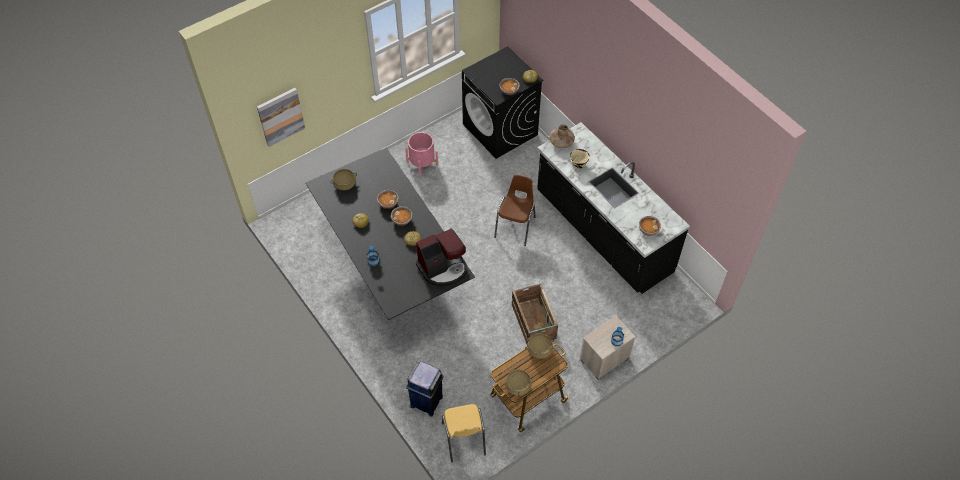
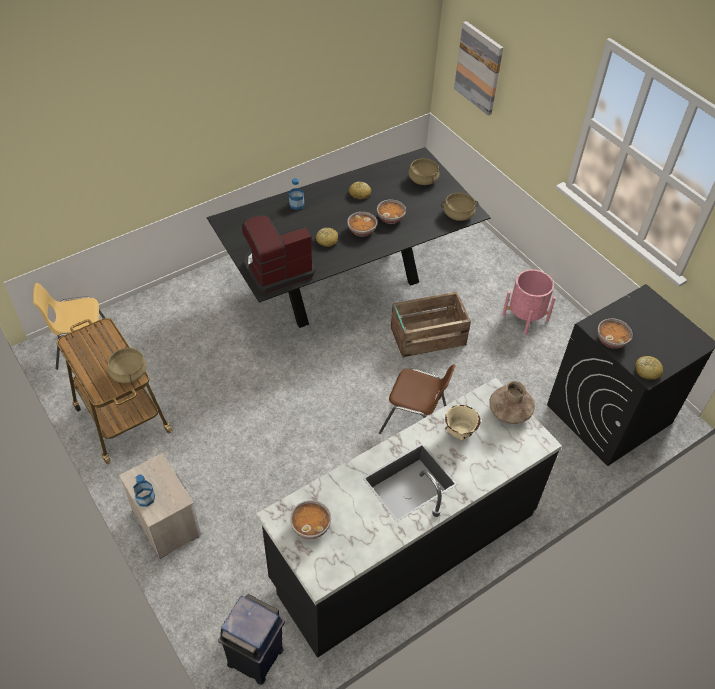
camera: 90 degrees right, 5 degrees down
(427, 401) = (146, 315): blue trash can -> blue trash can (256, 657)
(443, 268) = (277, 269): coffee machine -> coffee machine turned 90 degrees clockwise
(517, 386) = (79, 344): beige cooking pot -> beige cooking pot (458, 214)
(533, 322) = (242, 434): crate -> crate (426, 336)

